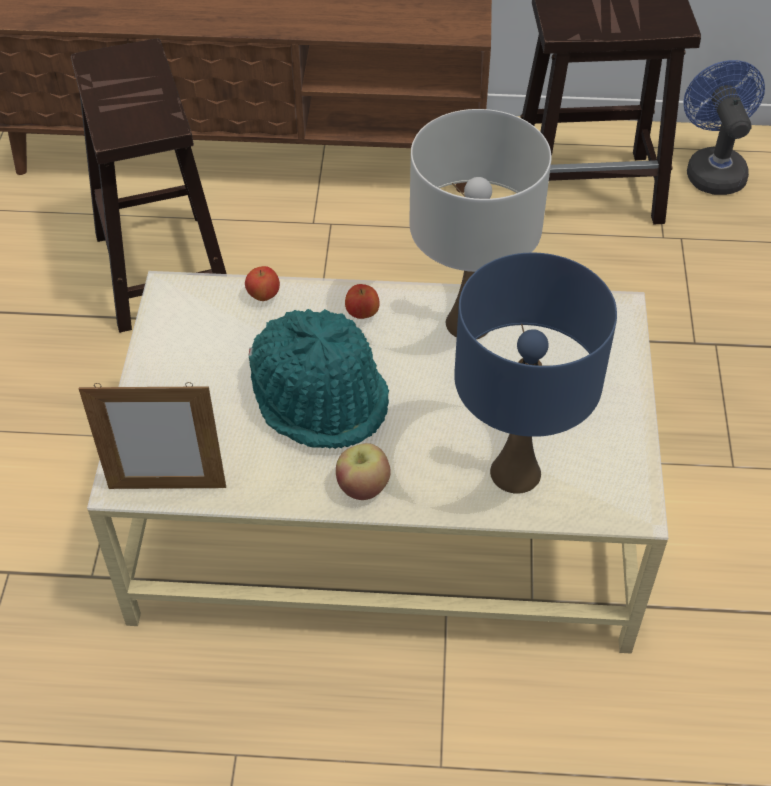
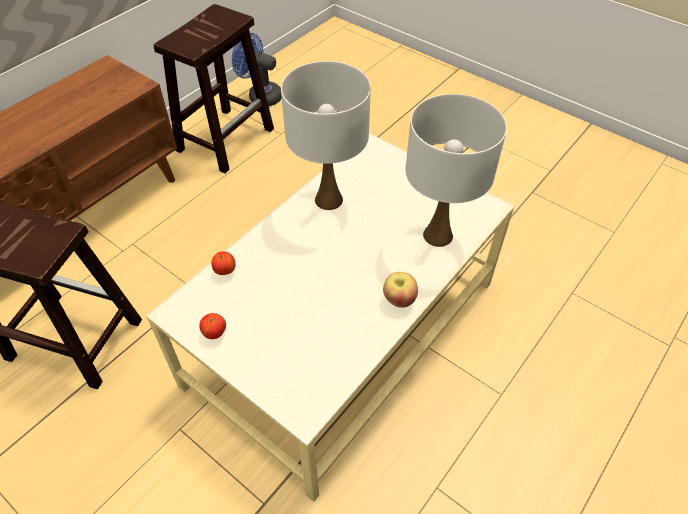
camera: 55 degrees left, 0 degrees up
(167, 487) = (326, 391): picture frame -> none
(320, 397) = (323, 285): turquoise hat -> none
(362, 314) = (281, 236): apple -> apple (215, 333)
(516, 473) = (438, 235): blue table lamp -> white table lamp

